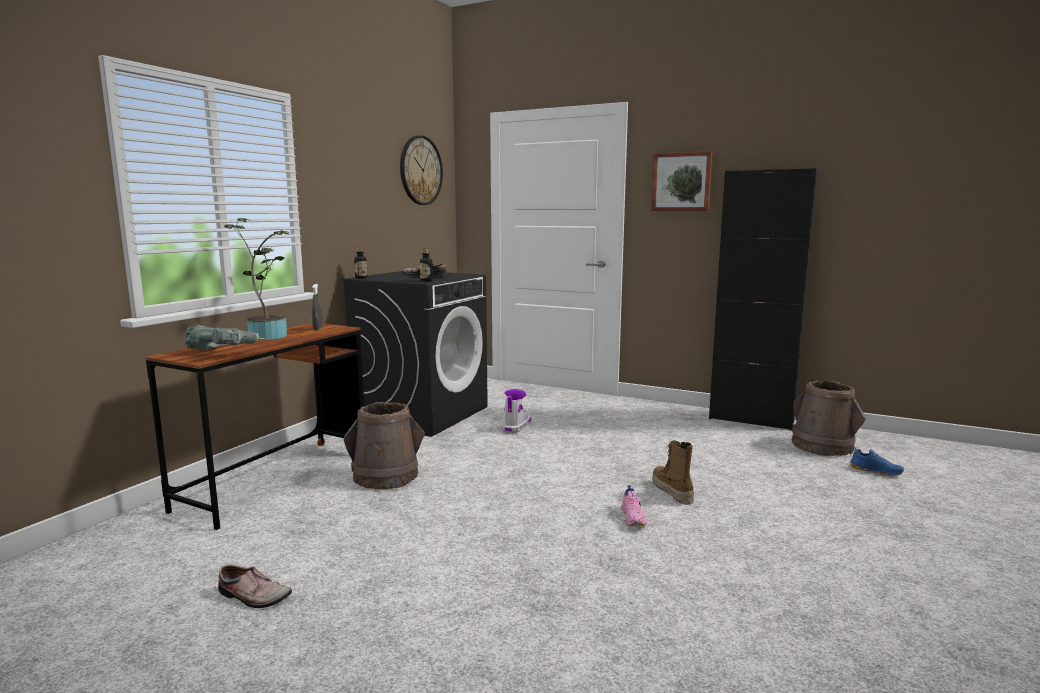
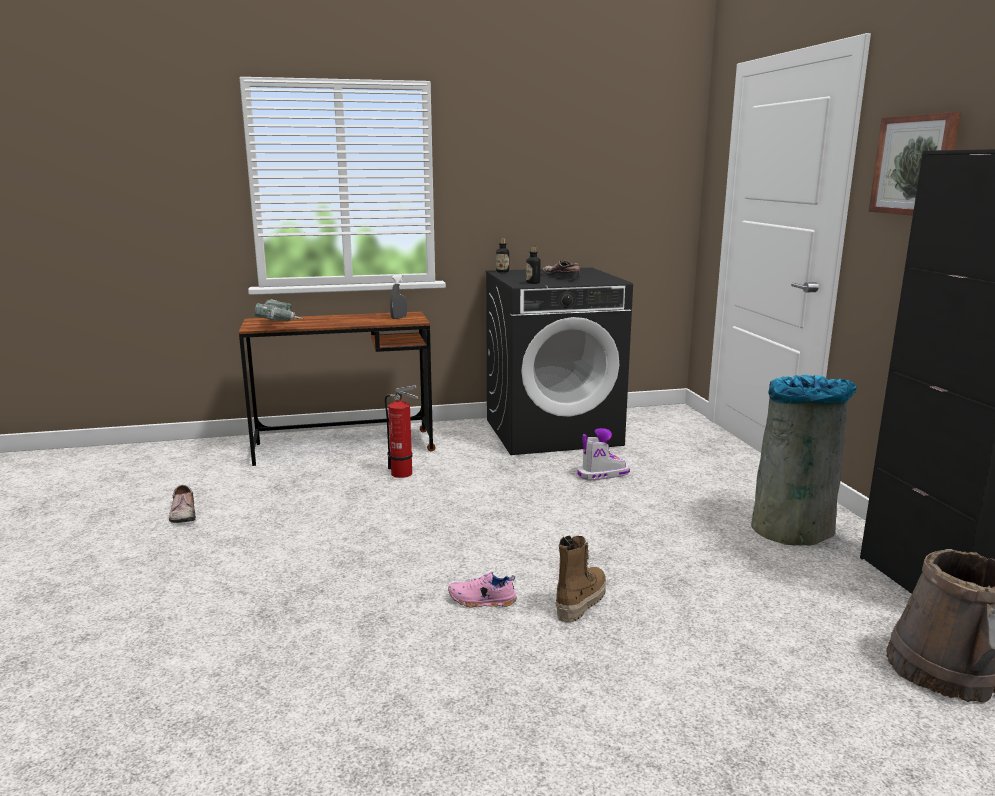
camera: 50 degrees right, 5 degrees up
(268, 335) = (351, 317): potted plant -> none
(386, 477) = (404, 474): brown bucket -> fire extinguisher
(420, 170) = (632, 147): wall clock -> none
(633, 518) = (482, 601): pink shoe -> pink shoe turned 45 degrees clockwise
(659, 417) = (793, 528): none -> grey trash can
(875, 471) = (936, 741): blue shoe -> none

